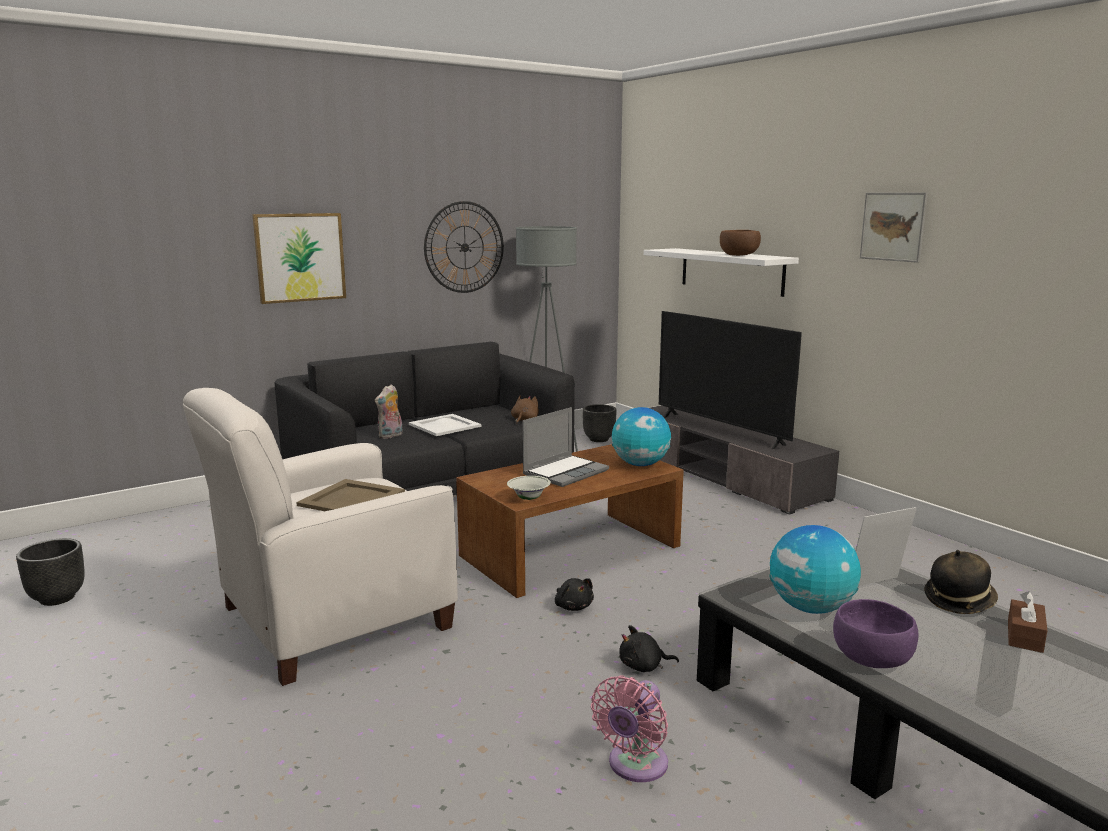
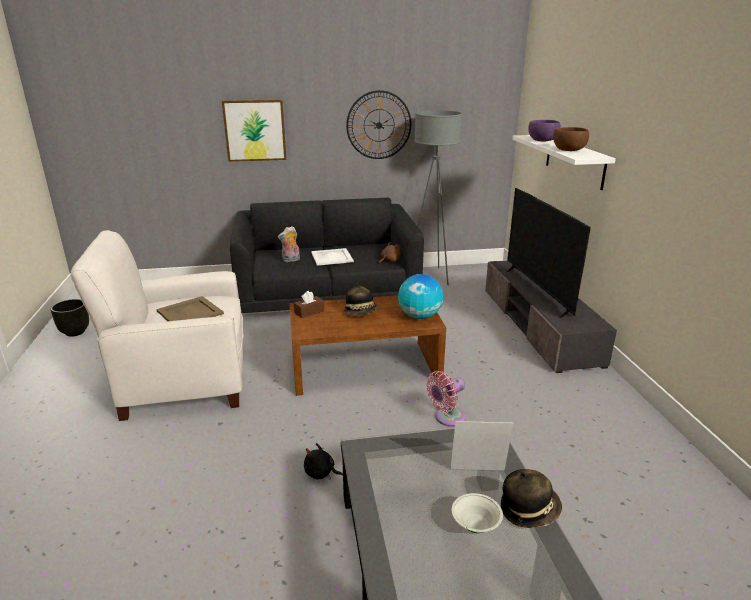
camera: 25 degrees right, 10 degrees up
(529, 498) = (311, 331): white bowl -> white bowl (475, 526)
(565, 472) = (361, 313): laptop -> hat
(573, 606) = (323, 412): black plush toy -> none
(599, 439) = (474, 276): black planter -> none
(635, 766) = (242, 547): pink fan -> pink fan (447, 418)
(811, 608) = (402, 478): globe -> none
(872, 659) = (391, 540): purple bowl -> purple bowl (543, 141)
(893, 226) = (681, 142): picture -> none
(1025, 636) = (543, 564): brown tissue box -> brown tissue box (309, 312)

